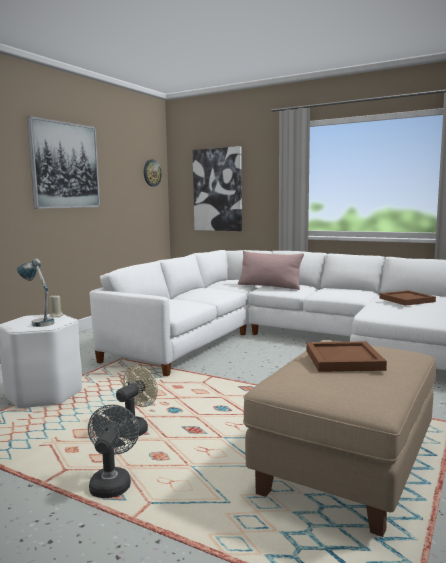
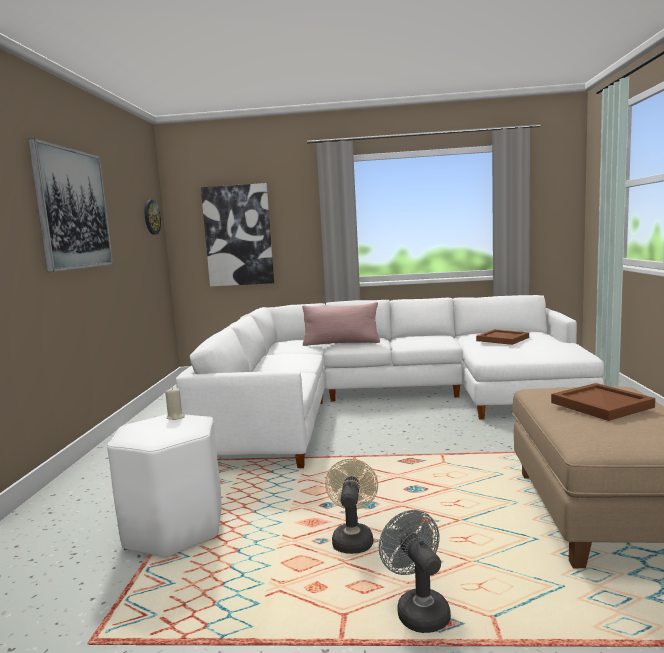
camera: 25 degrees left, 0 degrees up
(38, 322) = (169, 430): table lamp -> none

